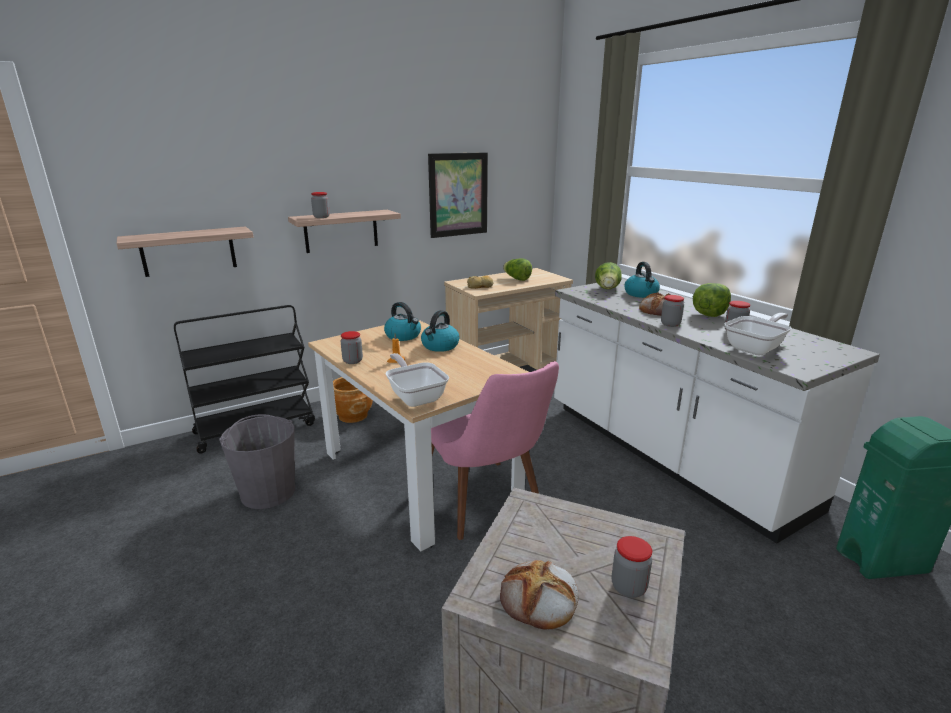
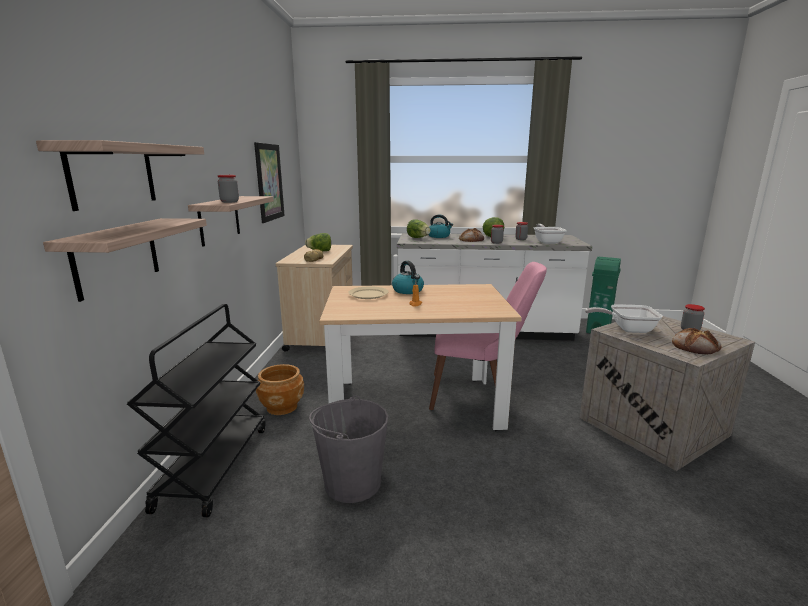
camera: 55 degrees left, 5 degrees down
(190, 193) = (113, 175): none -> shelf
(352, 361) = (395, 314): jar -> none
(403, 336) = (368, 294): kettle -> beige plate
(415, 396) = (489, 310): frying pan -> frying pan (627, 329)

